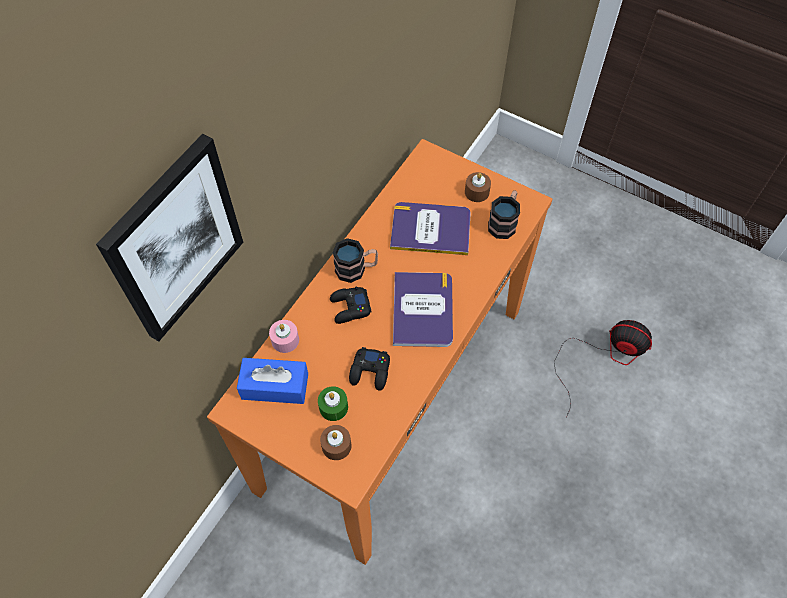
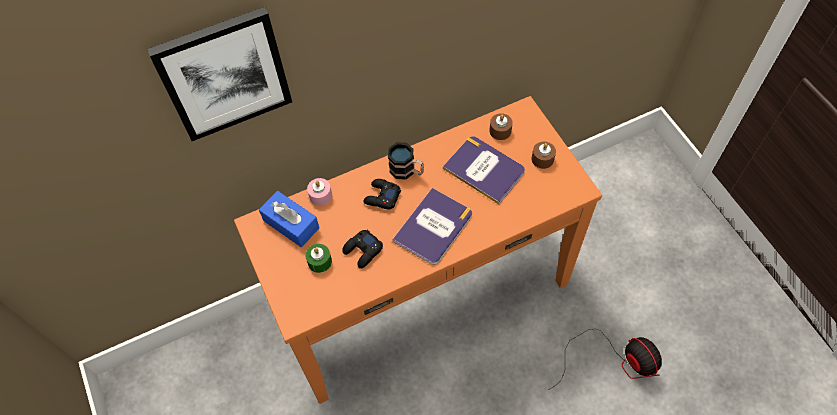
camera: 35 degrees right, 0 degrees up
(336, 446) = (302, 289): brown candle -> brown candle (500, 131)
(504, 222) = (547, 194): mug -> none

